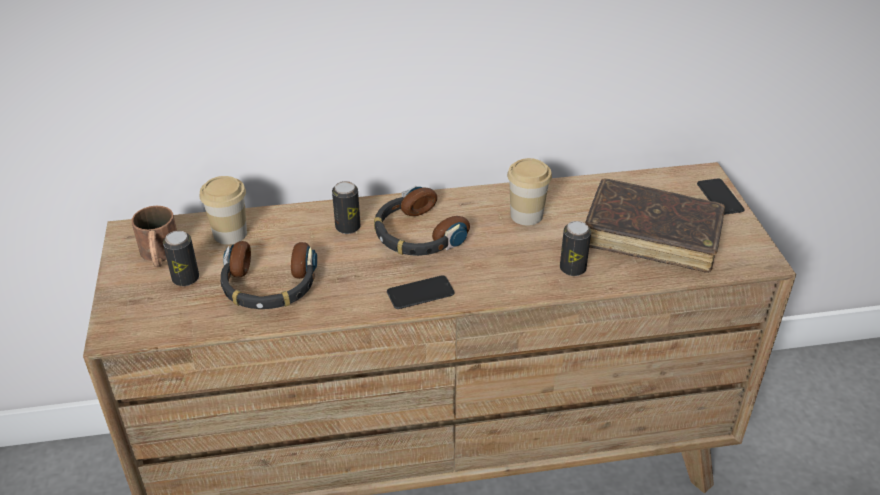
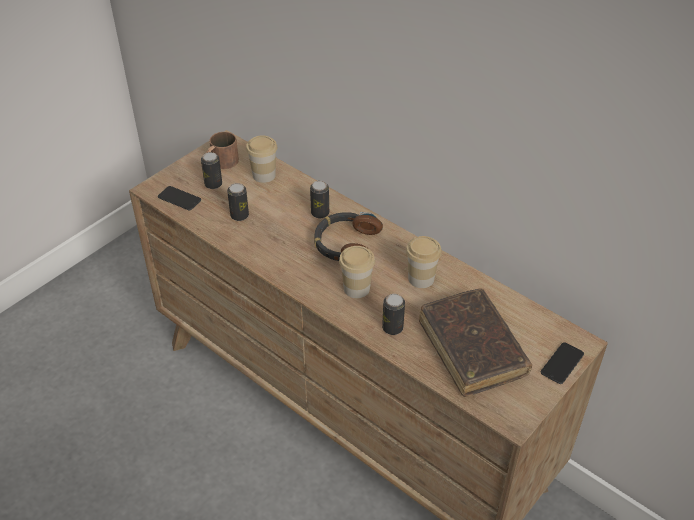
camera: 50 degrees right, 5 degrees up
(269, 286) = (239, 215): headphones -> can
(420, 293) = (296, 275): phone -> phone (179, 199)
(490, 262) = (356, 288): none -> cup

